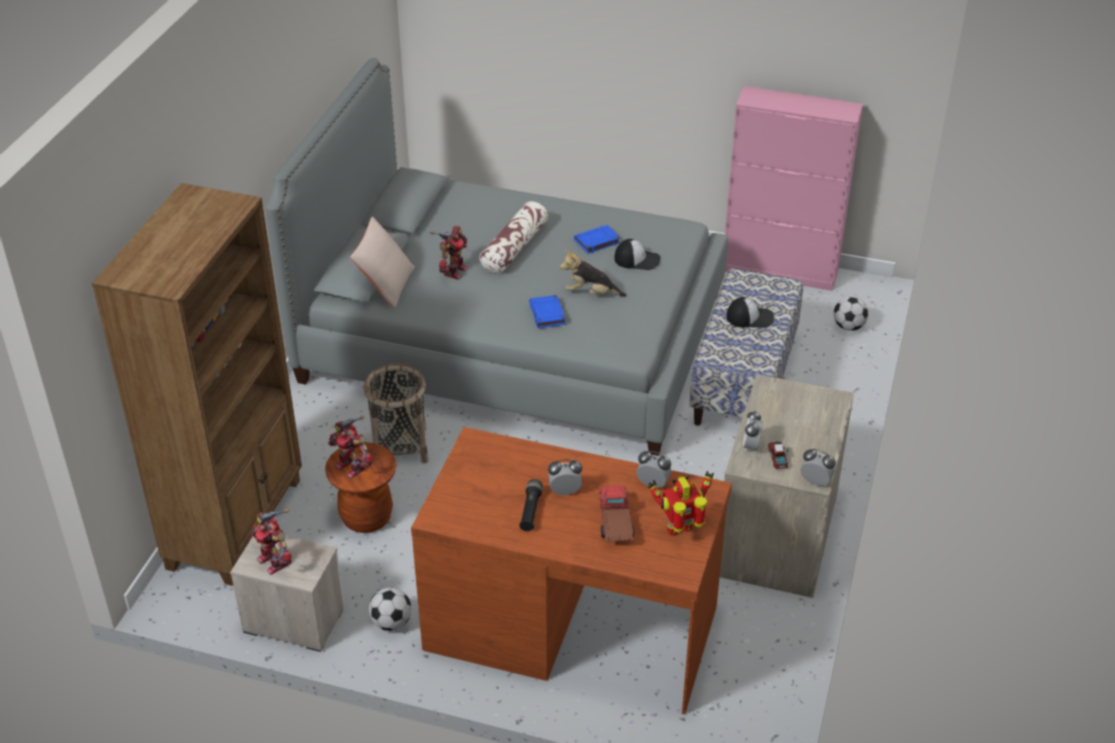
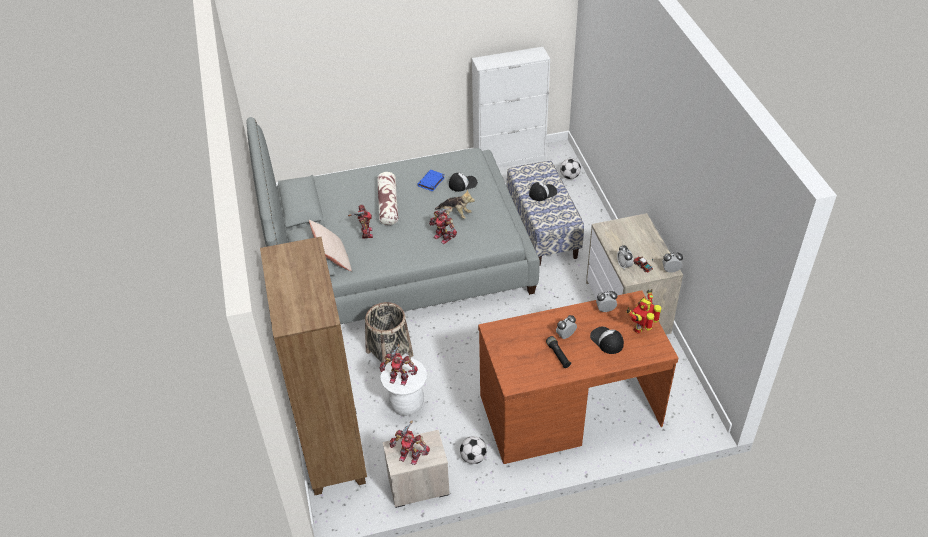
camera: 30 degrees left, 5 degrees up
(366, 517) = (406, 404): brown stool -> white stool
(547, 314) = (443, 237): blue book -> toy robot
(591, 293) = (455, 214): plush toy -> plush toy turned 135 degrees counterclockwise
(615, 523) = (606, 341): toy truck -> cap
(780, 271) = (510, 158): pink cabinet -> white cabinet

